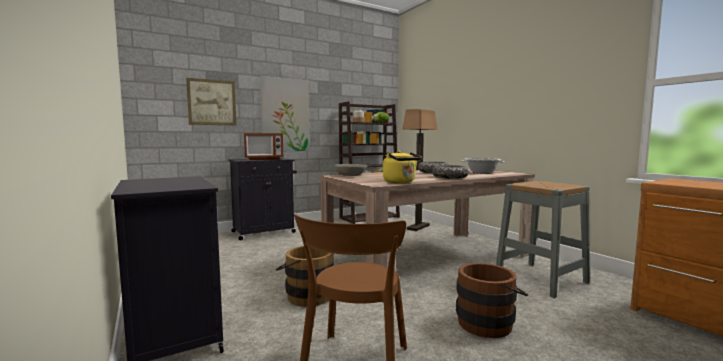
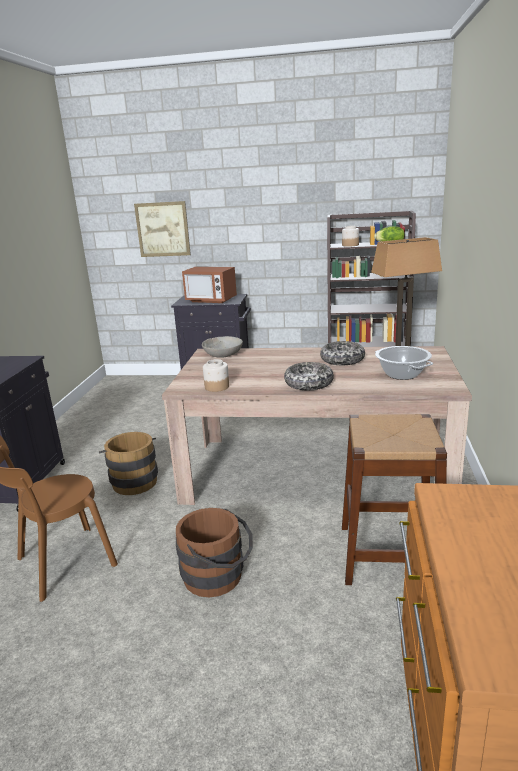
camera: 40 degrees right, 15 degrees up
(285, 115) = (250, 237): picture -> none
(400, 182) = (216, 387): yellow kettle -> jar
(541, 279) = (389, 554): grey stool -> brown stool

